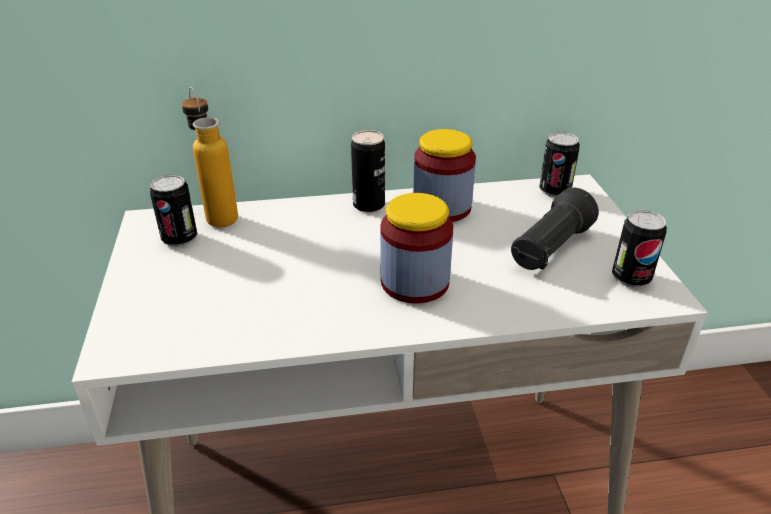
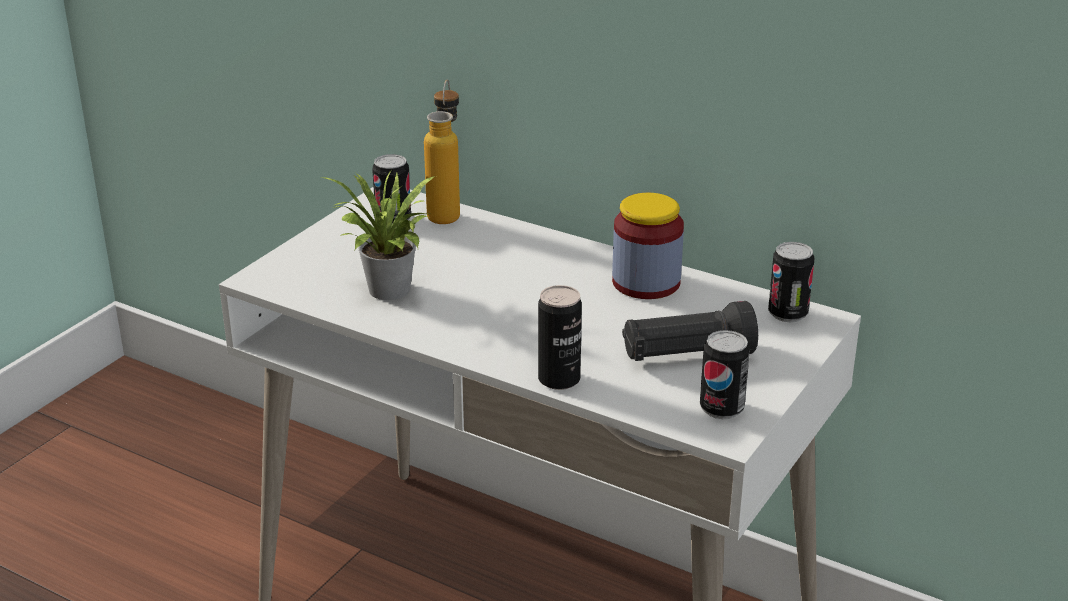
camera: 40 degrees right, 5 degrees down
(261, 306) = (388, 292): none -> potted plant
(369, 205) = (582, 254): can -> can (559, 379)
(415, 282) = (525, 327): jar -> none

